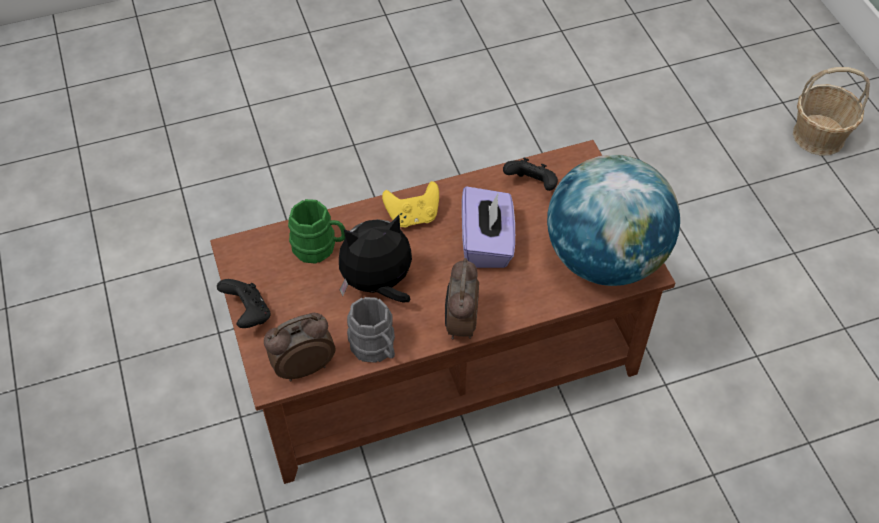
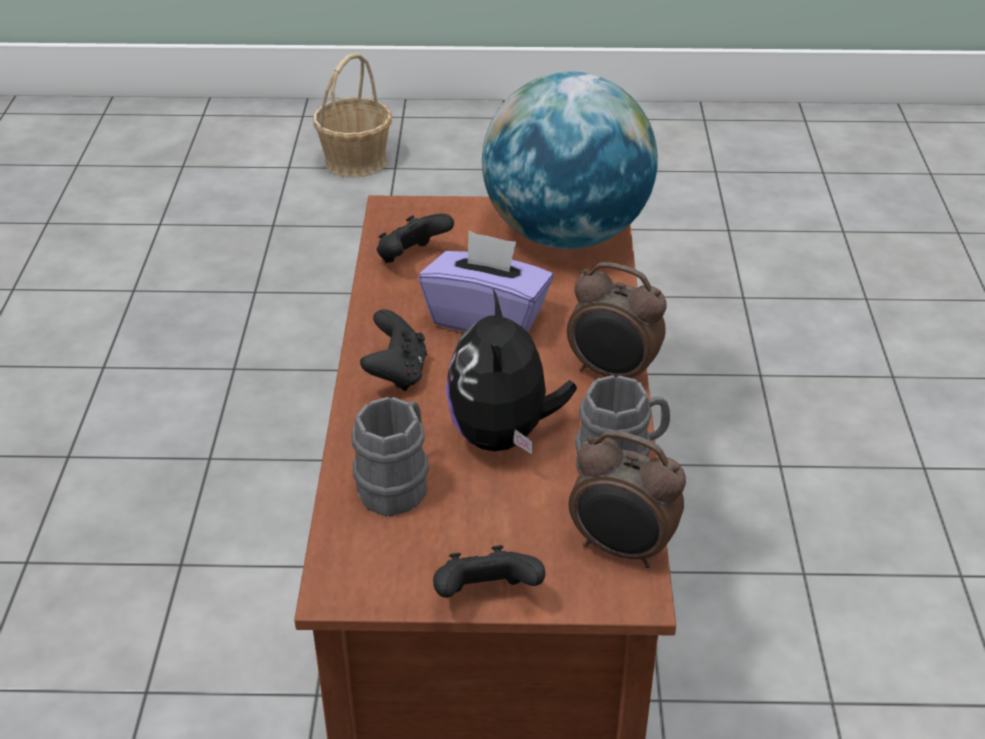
camera: 70 degrees left, 15 degrees down
(303, 367) = (621, 549): alarm clock -> alarm clock turned 60 degrees counterclockwise
(320, 248) = (397, 483): green mug -> grey mug
(413, 216) = (396, 373): yellow game controller -> black game controller

